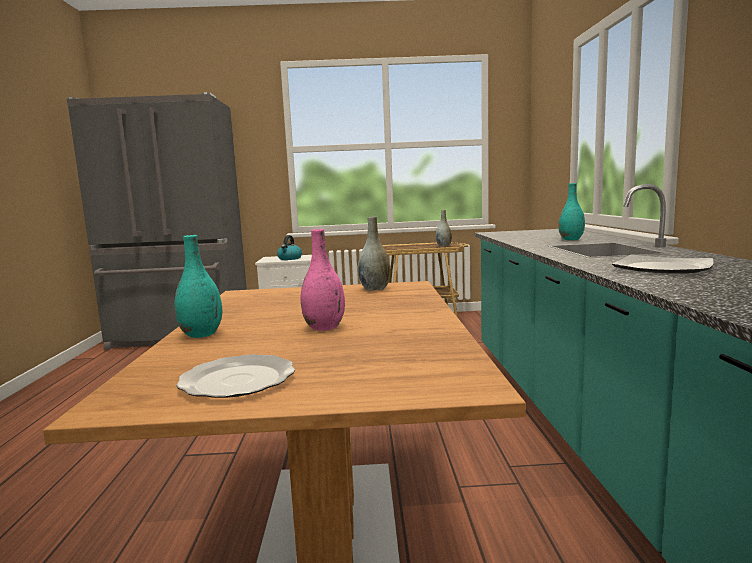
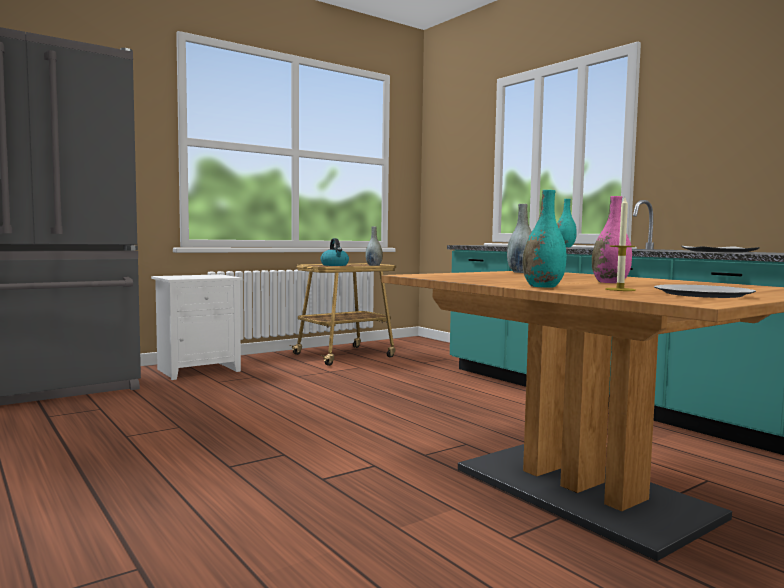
camera: 35 degrees left, 5 degrees down
(228, 352) = (620, 289): none -> candle
(290, 258) = (203, 277): kettle -> kettle (335, 265)

